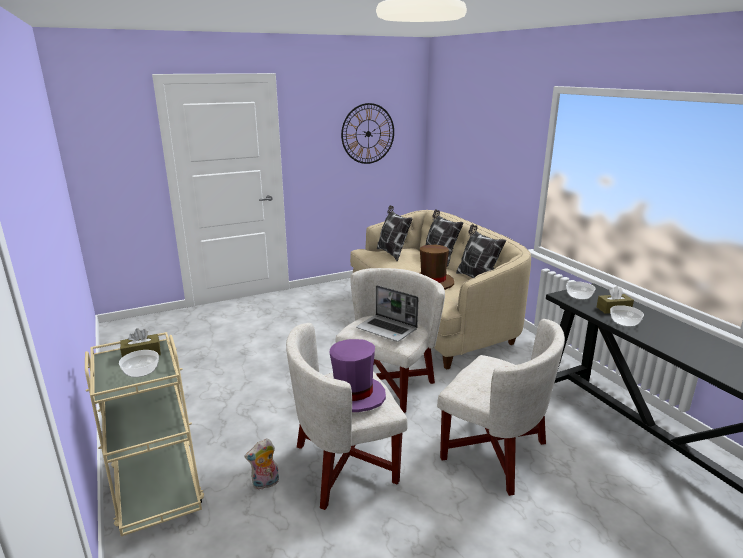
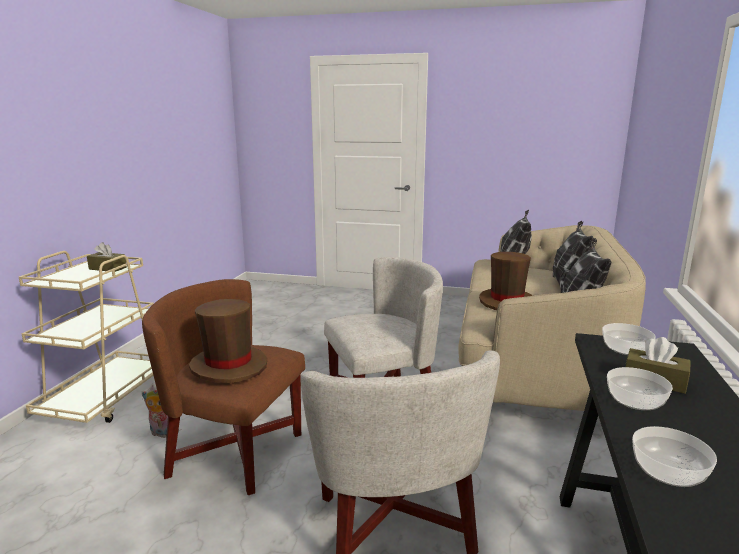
camera: 40 degrees right, 5 degrees down
(141, 371) = (83, 277): bowl -> bowl (668, 471)
(344, 465) = (236, 452): white armchair -> brown armchair
(354, 395) = (229, 366): purple hat -> brown hat
(368, 134) = (537, 125): wall clock -> none
(387, 329) = (371, 327): laptop -> none

